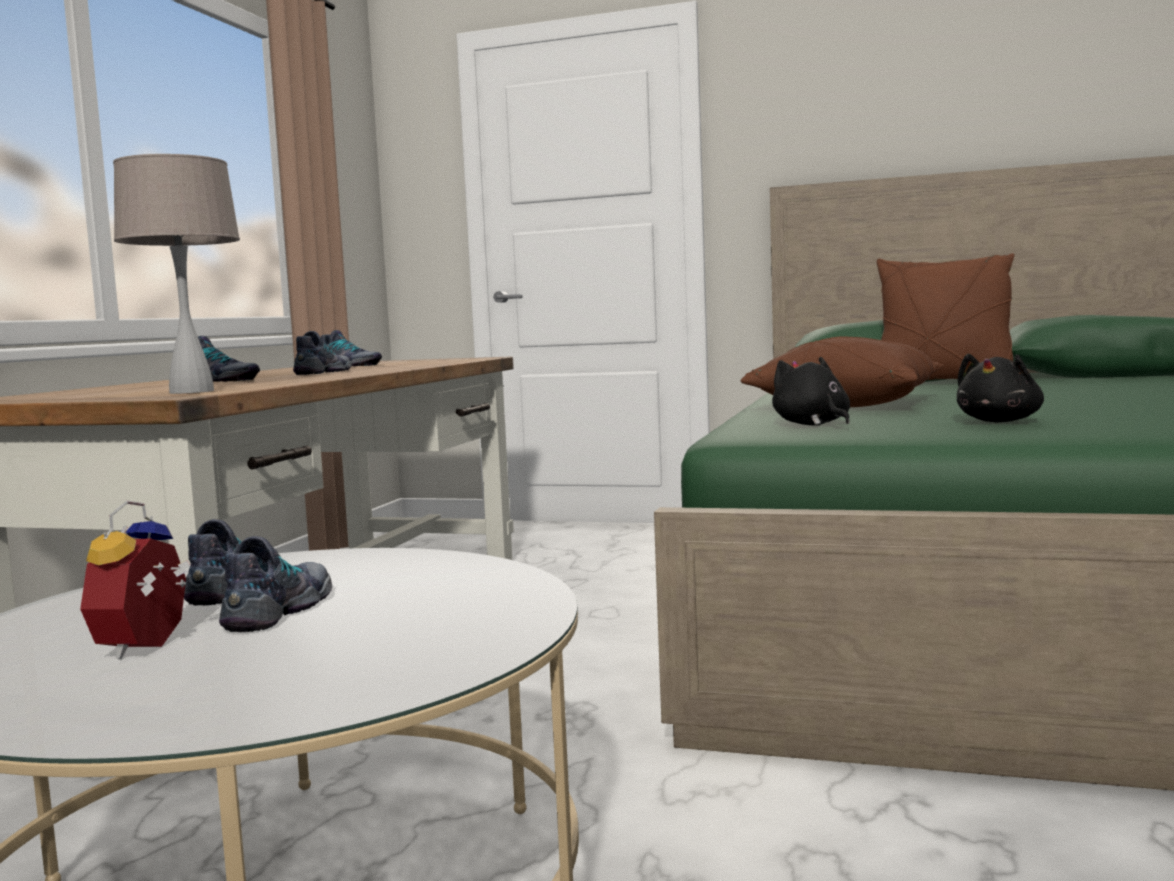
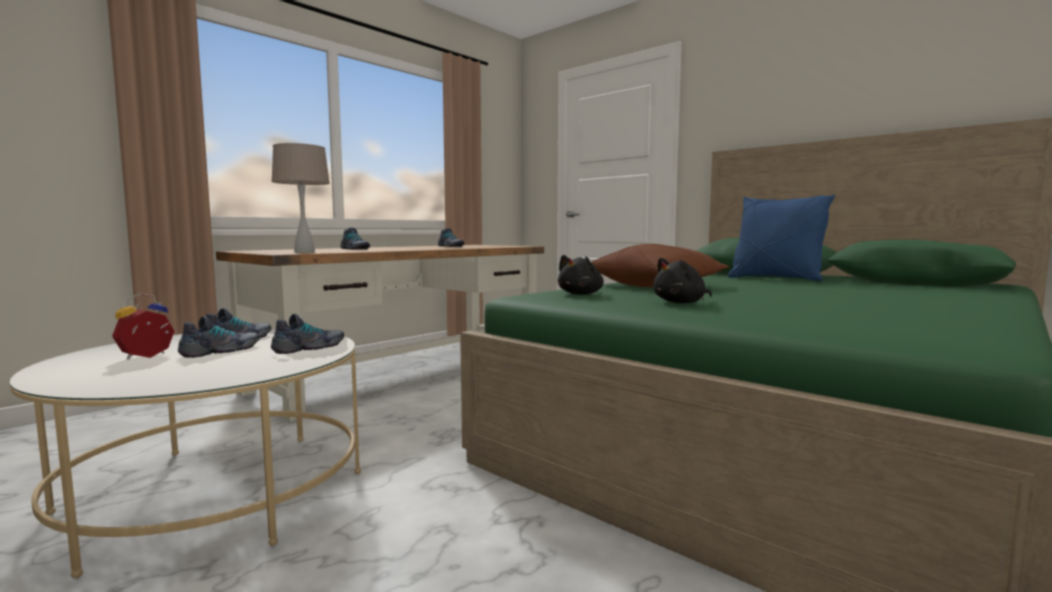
camera: 25 degrees right, 0 degrees up
(325, 372) = (416, 248): shoe -> shoe (310, 348)
(812, 425) = (581, 294): black plush toy -> black plush toy turned 150 degrees counterclockwise
(944, 383) = (775, 279): brown pillow -> blue pillow

